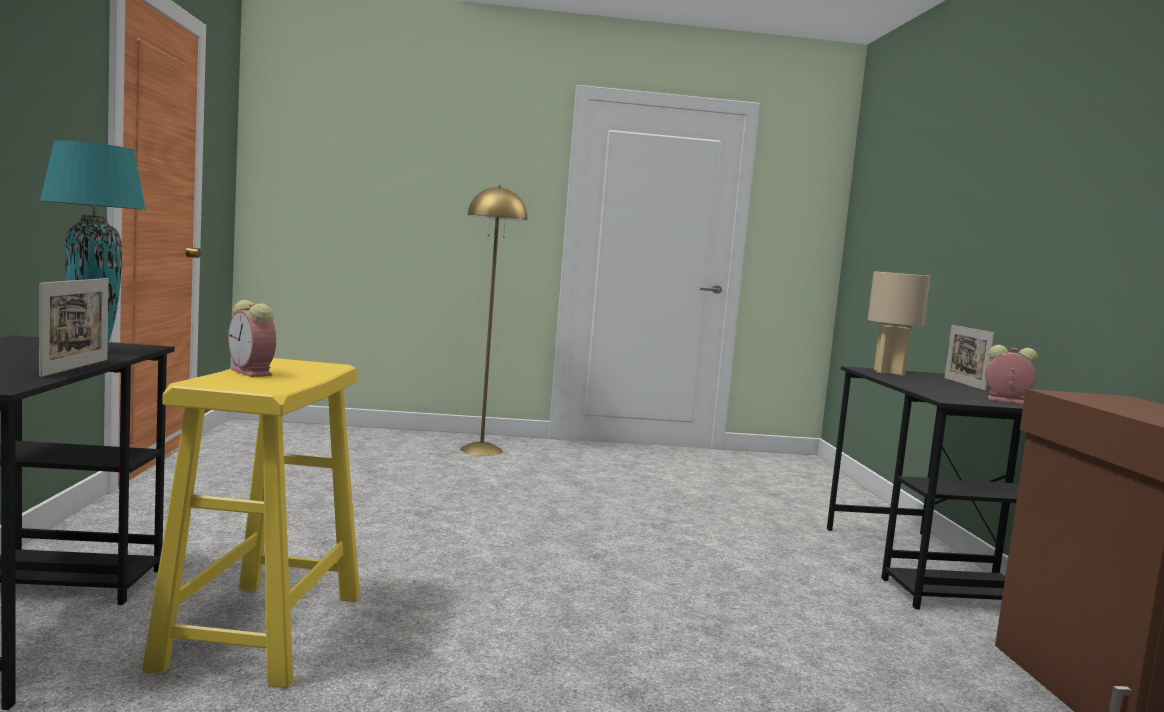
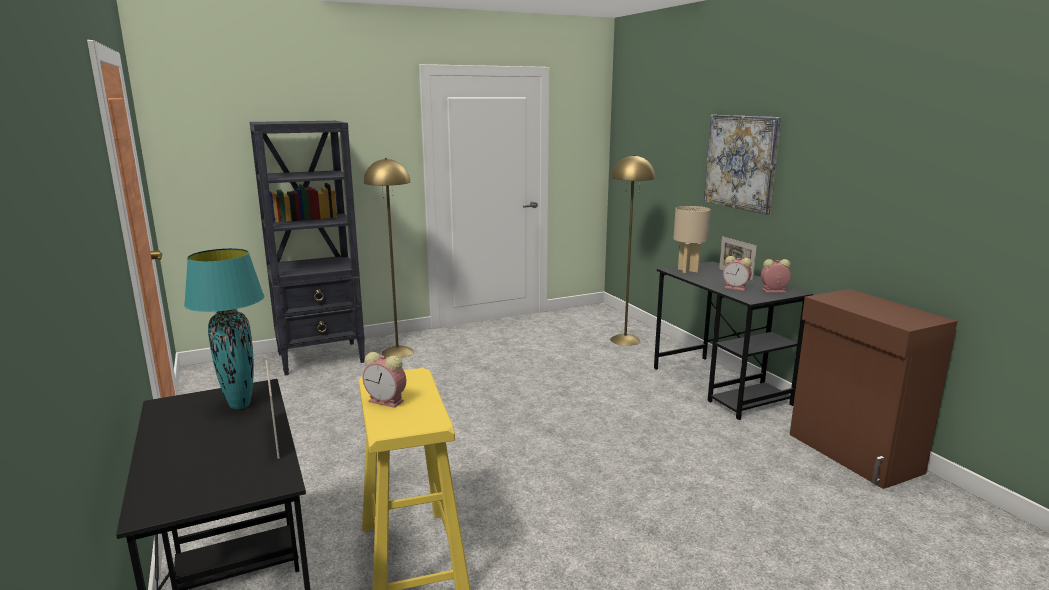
camera: 20 degrees left, 10 degrees up
(387, 439) = (322, 358): none -> black bookcase
(811, 494) = (625, 340): none -> yellow floor lamp
(943, 391) = (736, 288): none -> alarm clock
(995, 211) = (741, 162): none -> picture

